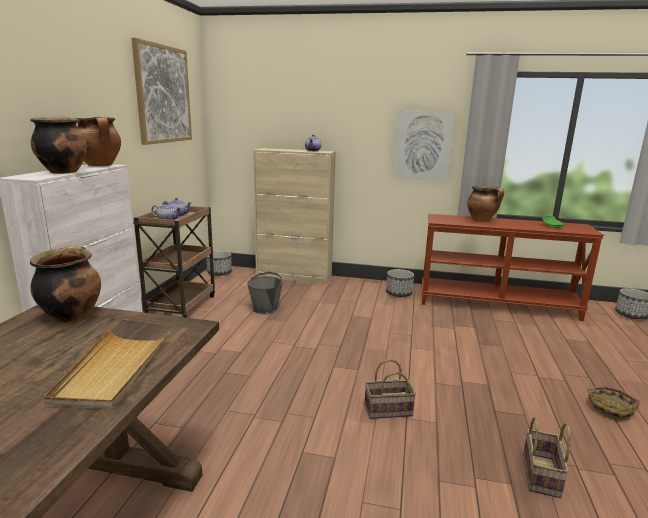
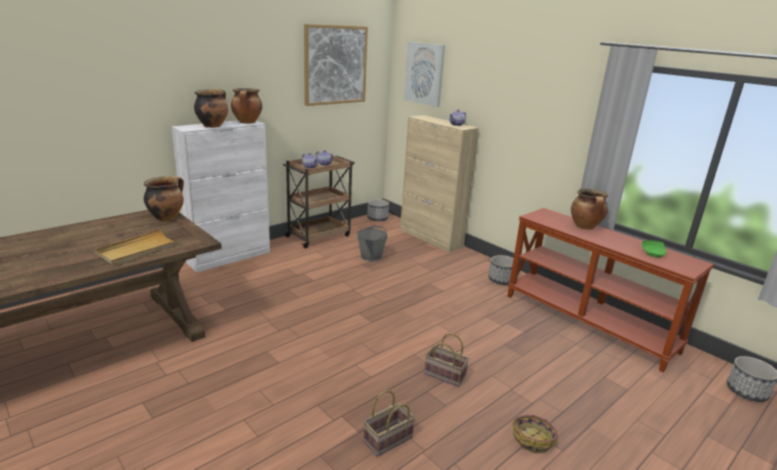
camera: 35 degrees right, 5 degrees up
(387, 411) = (349, 354): basket -> basket (443, 375)
(422, 145) = (555, 135): picture -> picture (424, 73)

